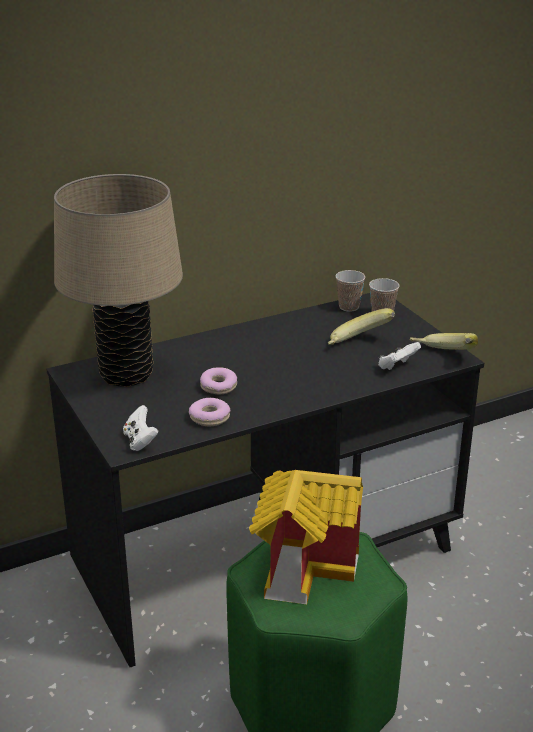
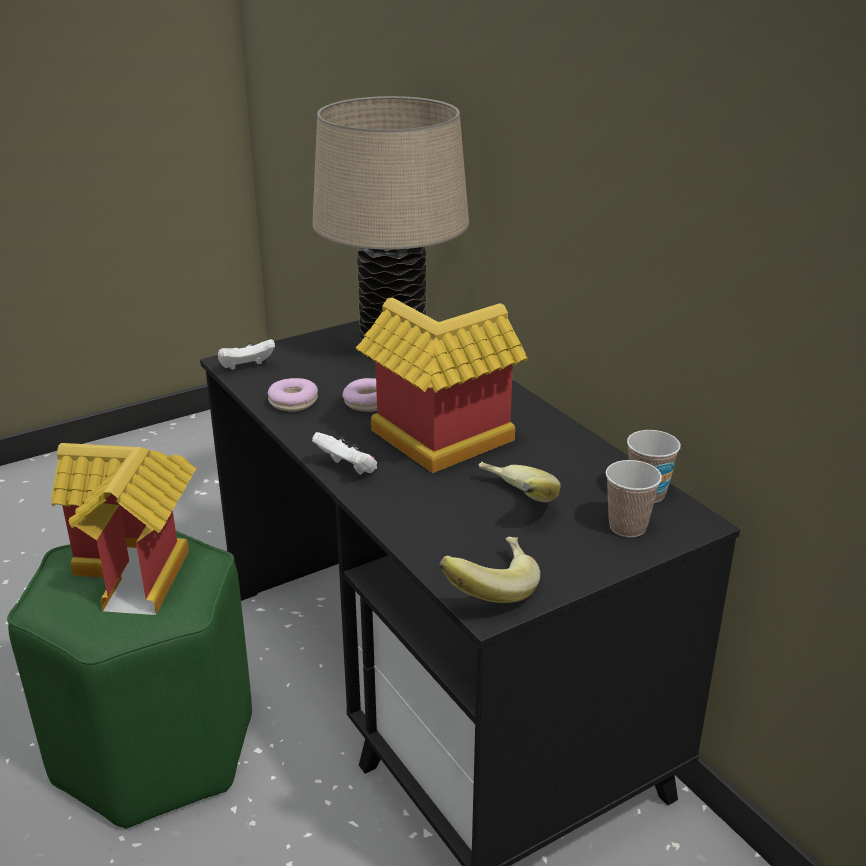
camera: 85 degrees right, 0 degrees up
(283, 364) = (435, 443): none -> toy house
(397, 367) = (444, 540): white game controller -> white game controller (348, 469)

